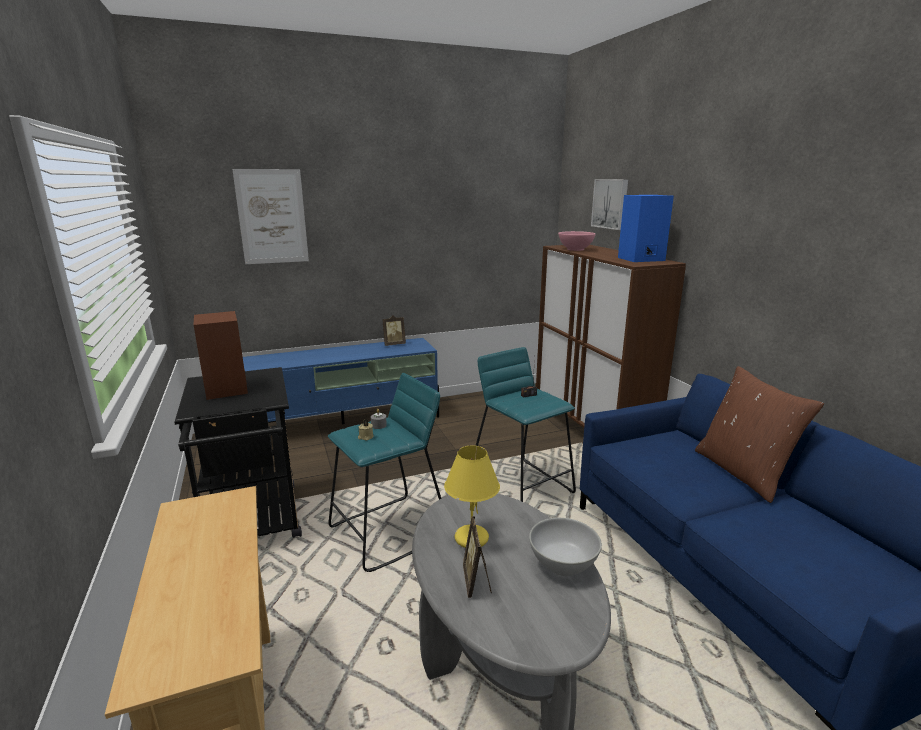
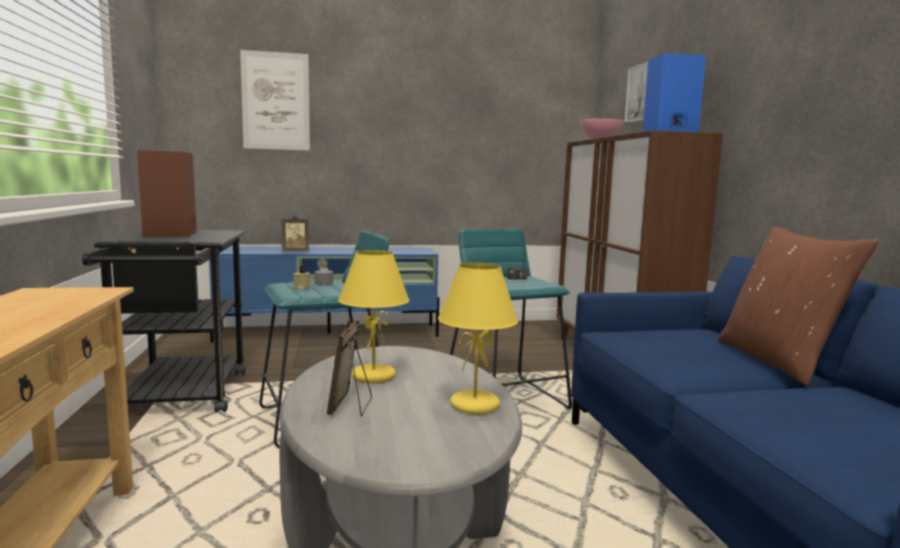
camera: 10 degrees right, 10 degrees down
(394, 344) = (394, 249): picture frame -> picture frame (295, 252)
(563, 565) = (474, 406): white bowl -> yellow table lamp

